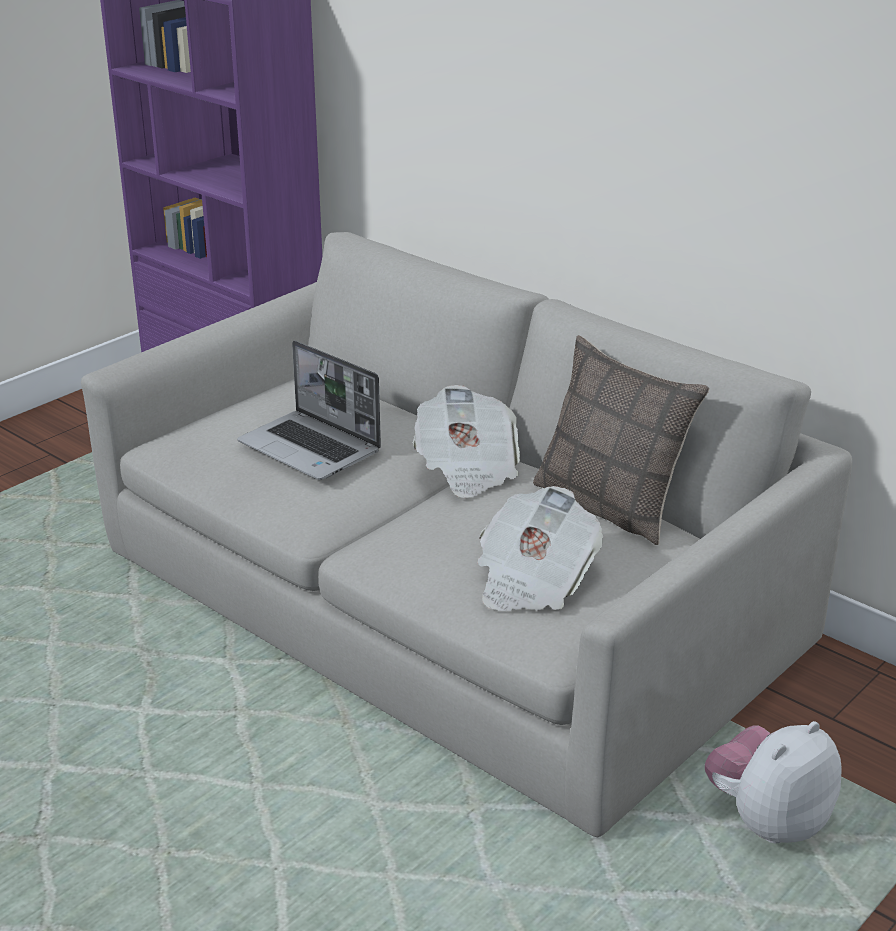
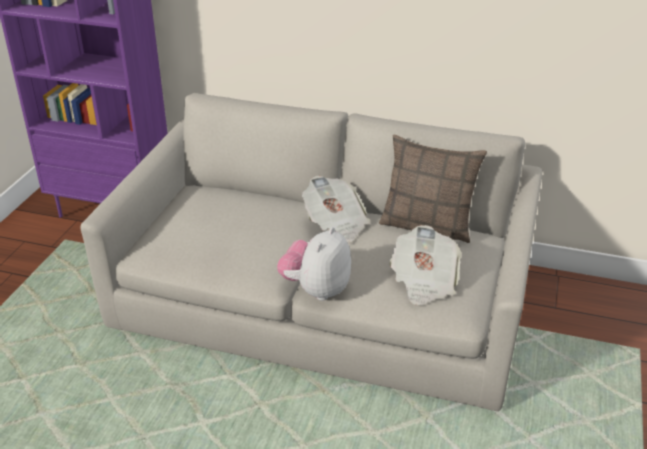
camera: 25 degrees left, 5 degrees up
(311, 448) = (239, 233): laptop -> none
(768, 821) = (565, 373): plush toy -> plush toy (316, 290)

